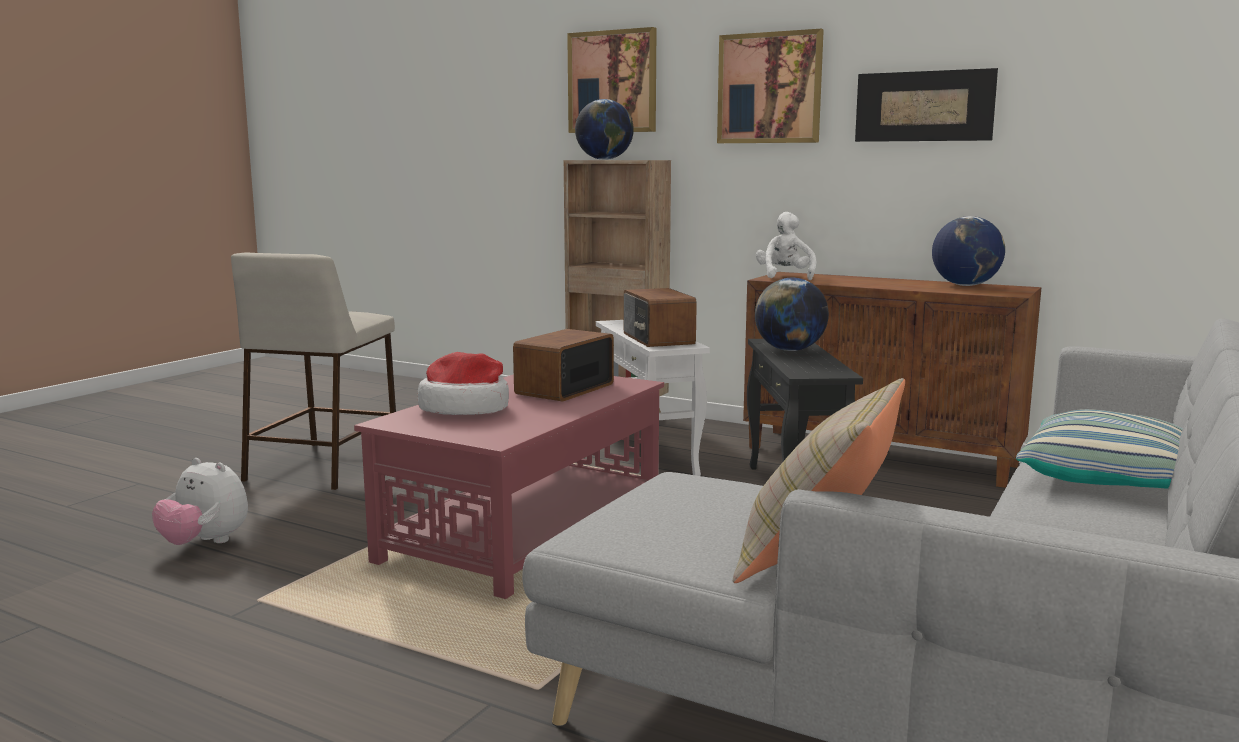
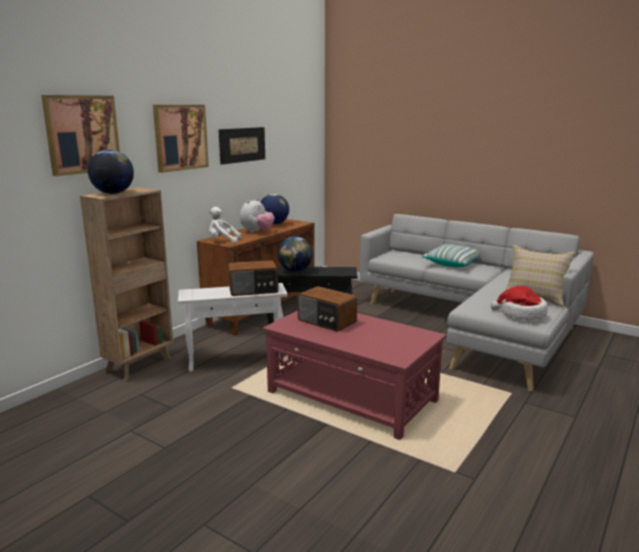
camera: 85 degrees left, 5 degrees up
(205, 543) = (369, 513): plush toy -> plush toy (257, 232)
(324, 464) = (197, 482): beige stool -> none
(465, 409) = (369, 342): hat -> hat (521, 314)

